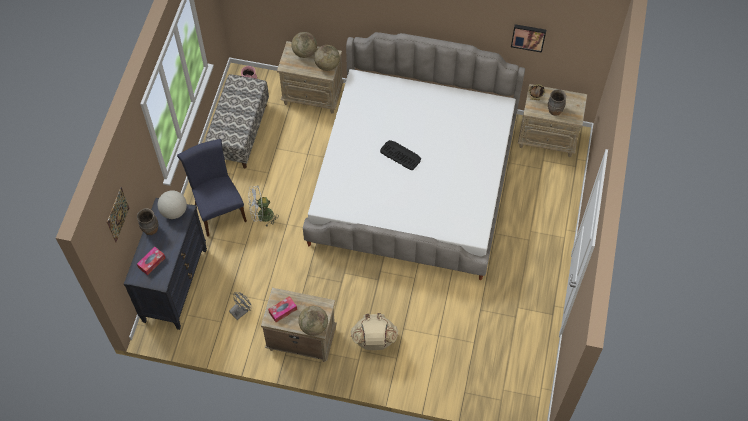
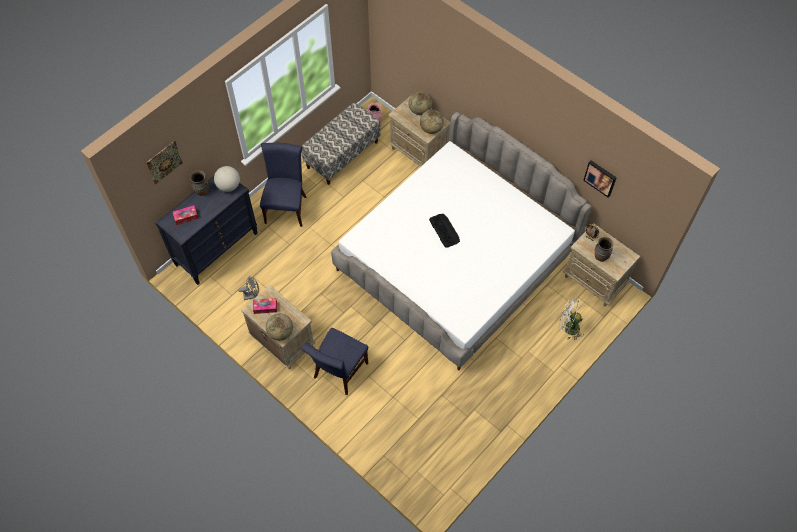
camera: 30 degrees right, 0 degrees up
(262, 216) = (316, 228): white fan -> white fan (568, 328)
(374, 340) = (338, 373): beige backpack -> blue chair

